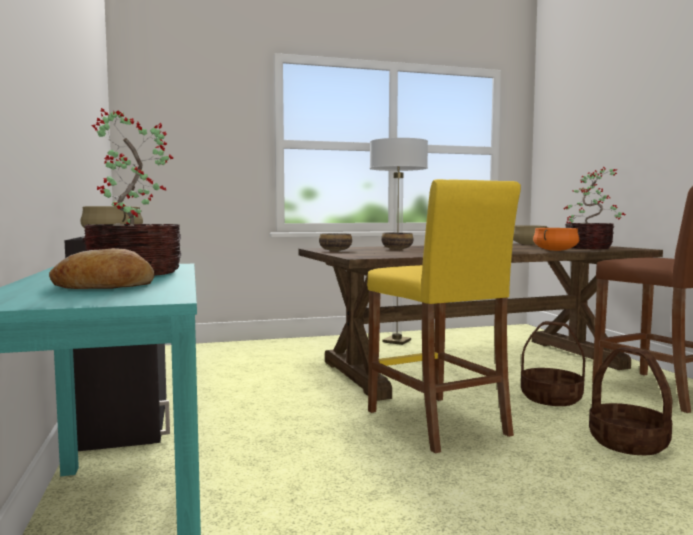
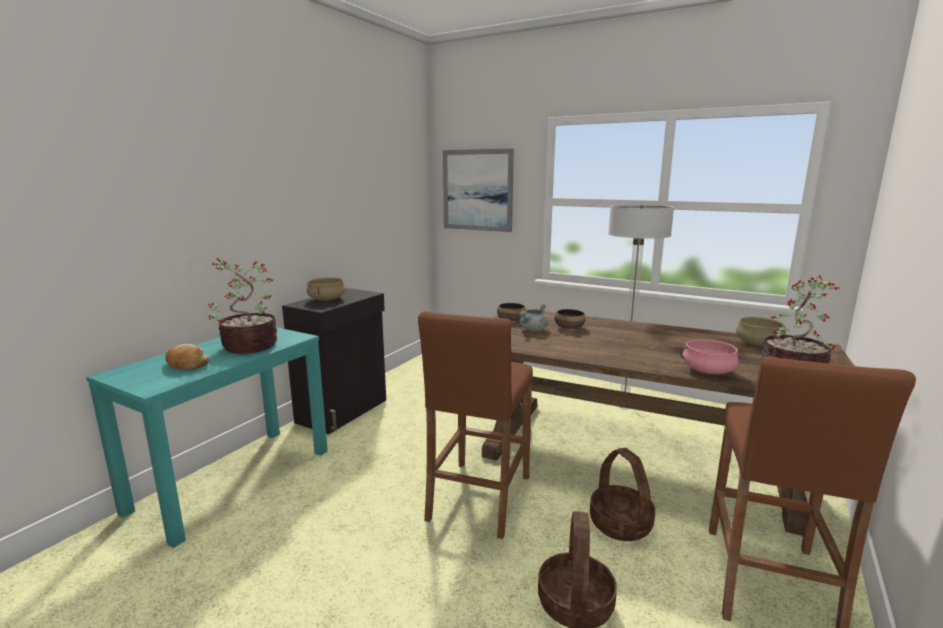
camera: 45 degrees right, 10 degrees up
(185, 129) = (477, 190): none -> picture
(377, 251) = (533, 330): none -> grey cooking pot
(437, 423) = (479, 497): yellow stool -> brown stool
(555, 250) = (708, 370): orange cooking pot -> pink cooking pot

